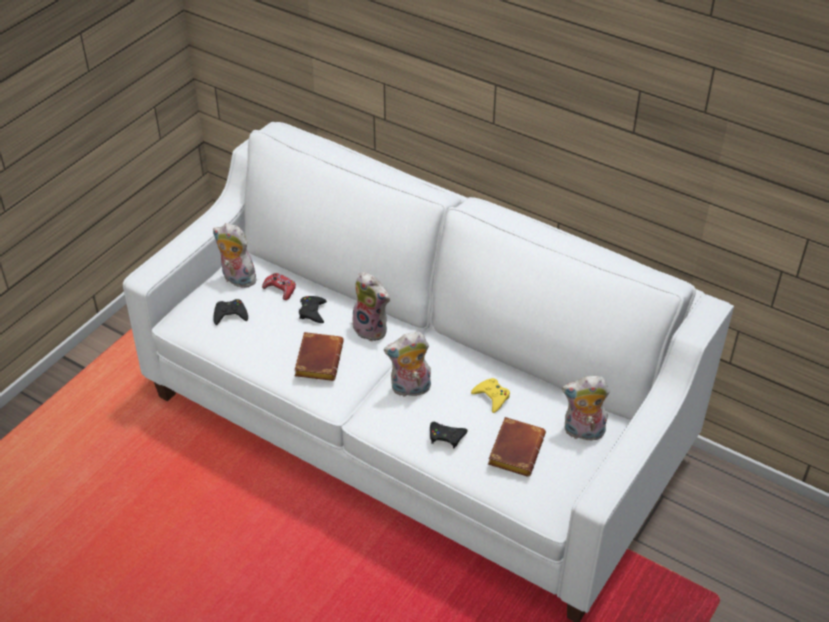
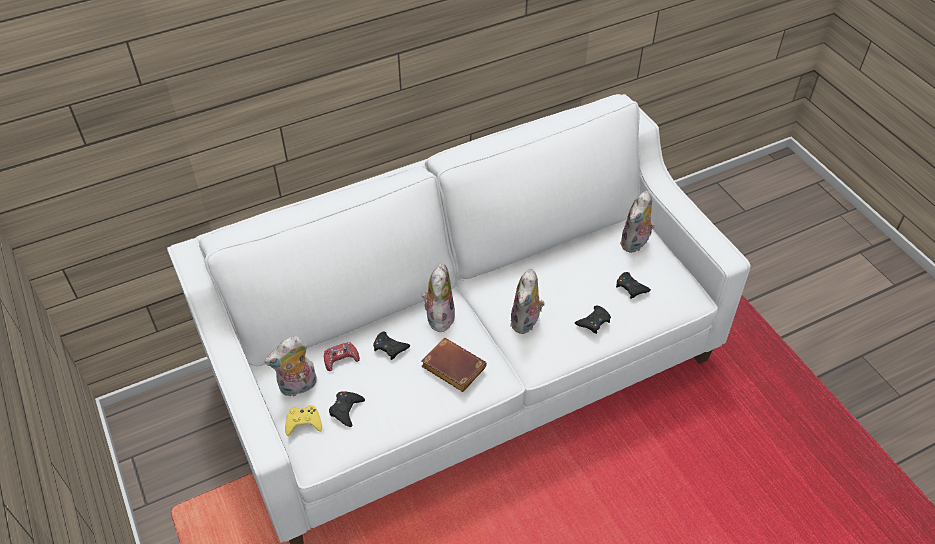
camera: 60 degrees left, 5 degrees up
(372, 329) = (438, 316): plush toy -> plush toy turned 60 degrees counterclockwise
(492, 397) = (570, 276): yellow game controller -> yellow game controller (303, 422)
(515, 449) = (631, 287): brown book -> black game controller

